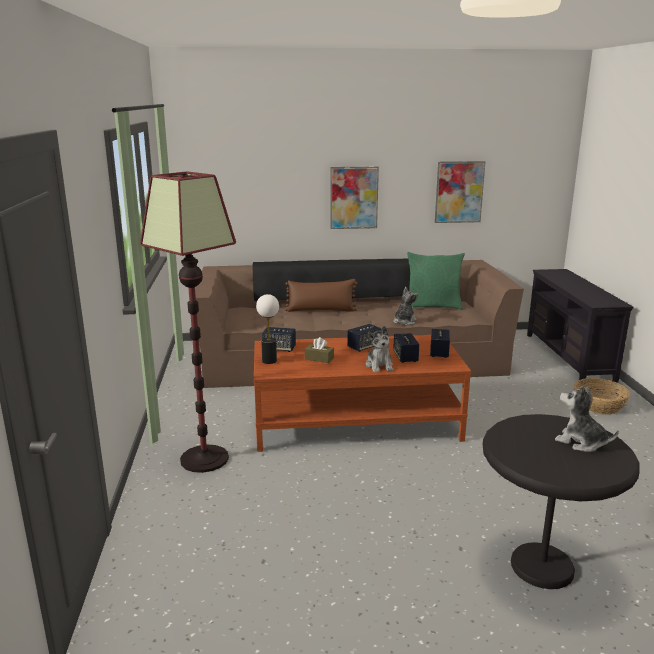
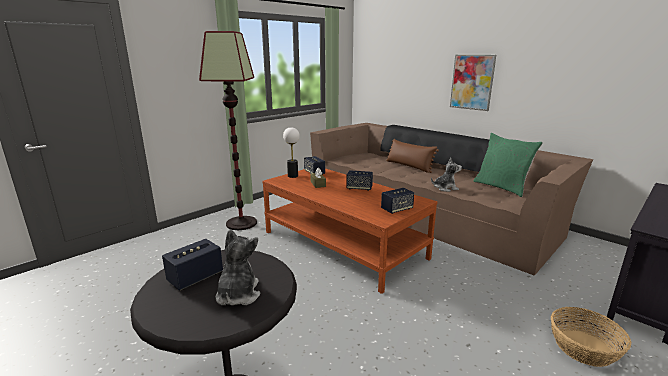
camera: 50 degrees right, 0 degrees up
(379, 365) = (336, 200): plush toy -> none
(405, 357) = (365, 202): speaker -> speaker (195, 277)
(459, 192) = (578, 83): picture -> none

